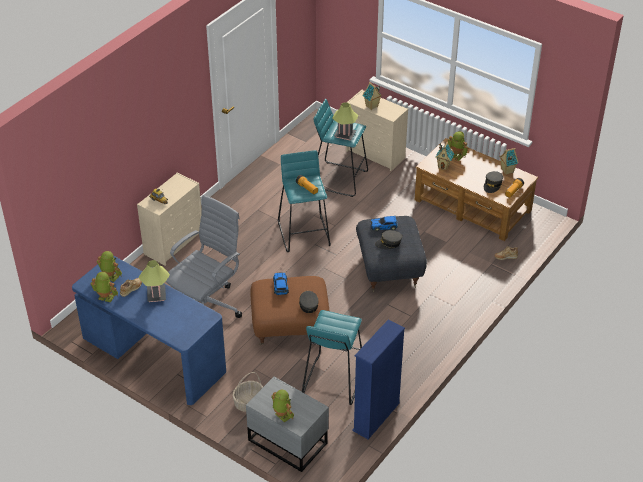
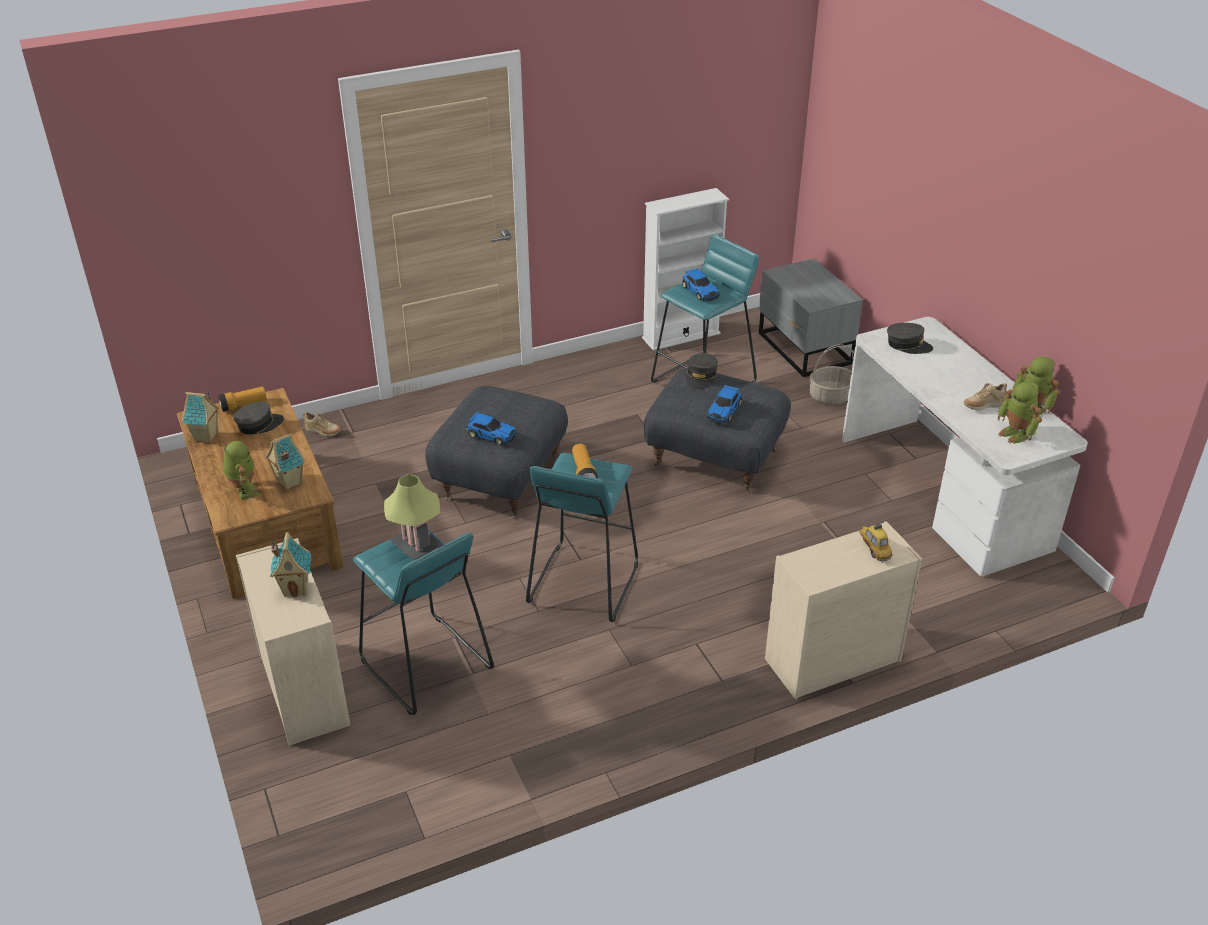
camera: 150 degrees left, 5 degrees down
(153, 356) = (943, 492): blue desk -> white desk
(156, 294) = (945, 388): table lamp -> none
(207, 306) = (826, 529): grey office chair -> none
(282, 415) = (824, 278): toy robot -> none
(290, 327) = (716, 457): brown ottoman -> grey ottoman
(338, 326) = (700, 291): none -> toy car
(376, 417) = (681, 336): blue bookcase -> white bookcase
(388, 243) = (511, 410): grey cap -> grey cap (908, 345)

